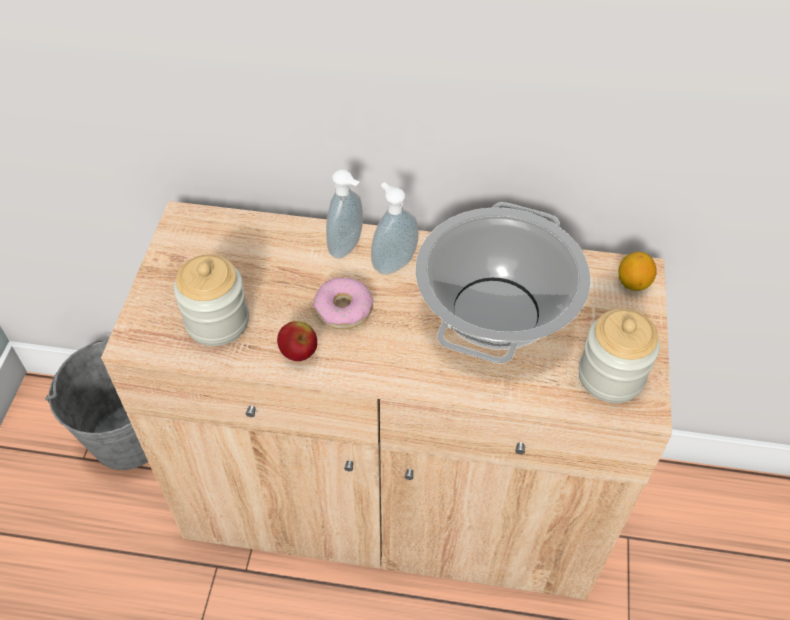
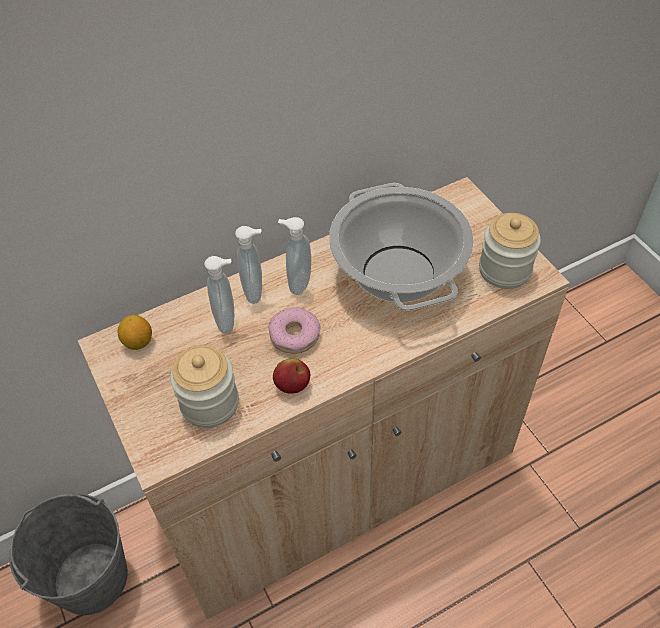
camera: 35 degrees left, 0 degrees up
(300, 259) = (228, 320): none -> soap dispenser
(632, 283) = (463, 203): lemon -> lemon (138, 342)

